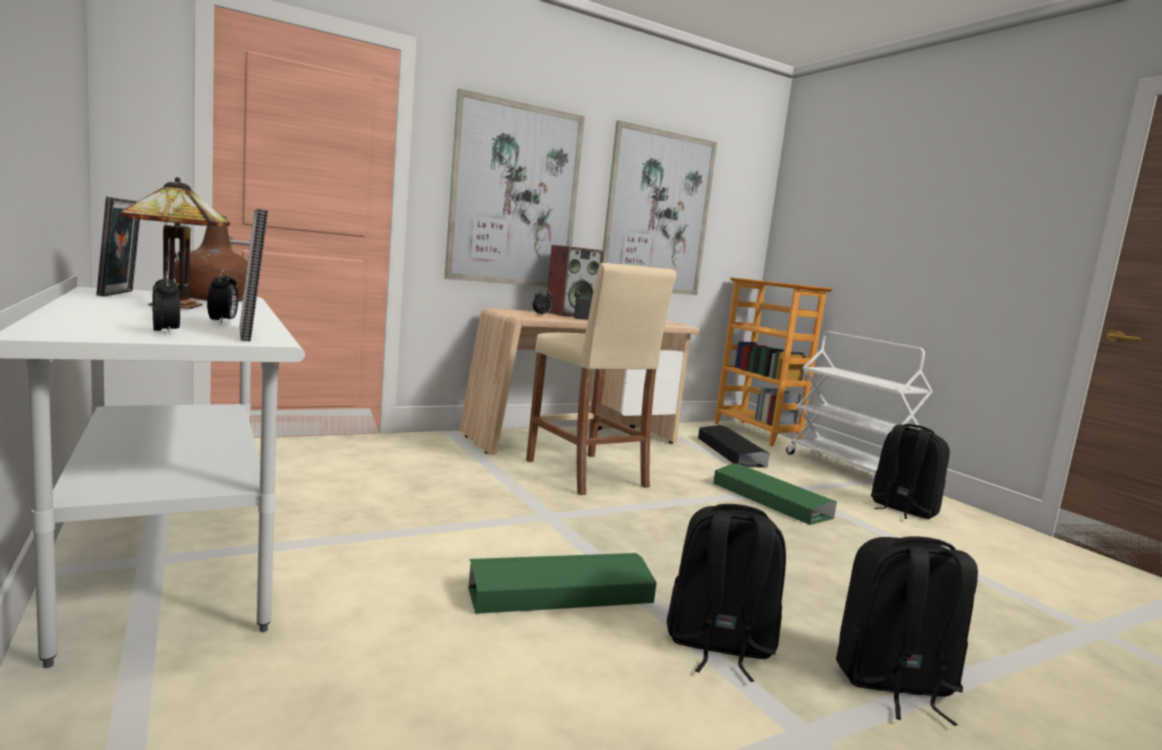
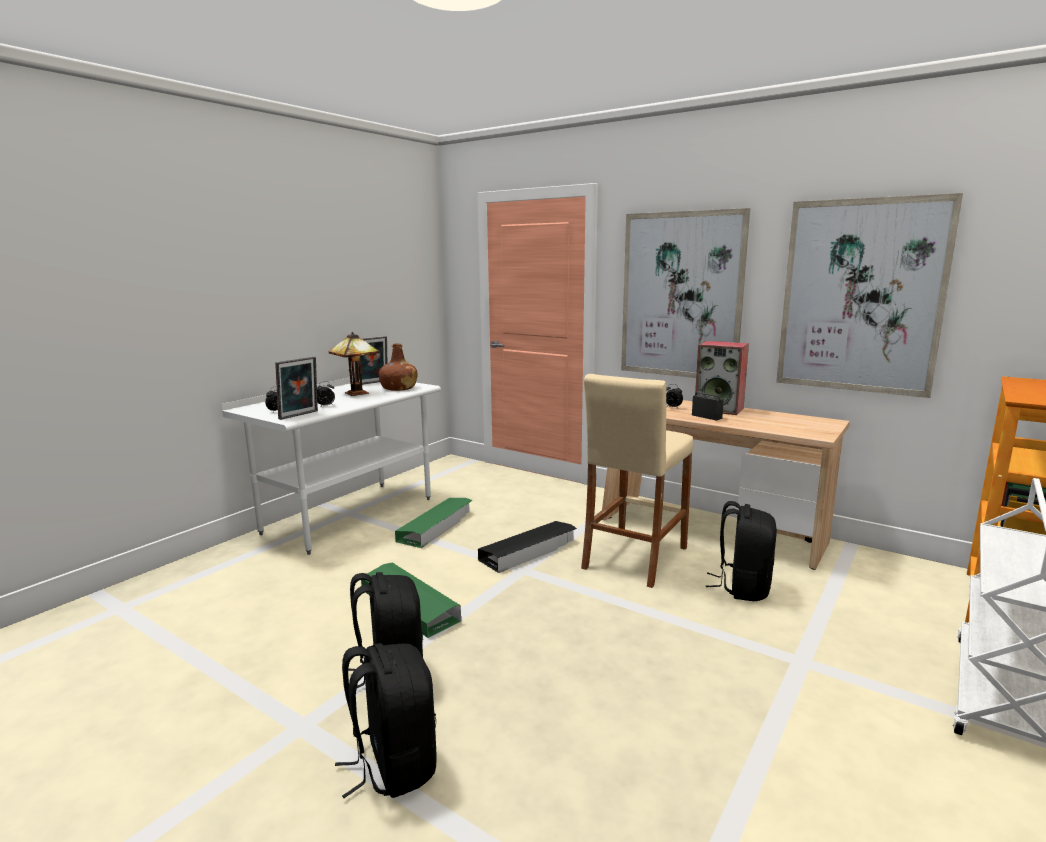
camera: 65 degrees right, 5 degrees up
(730, 452) = (864, 604): black storage box -> black storage box (529, 551)
(770, 500) = (736, 653): green storage box -> green storage box (436, 526)
(902, 509) = (901, 760): black backpack -> black backpack (742, 587)

